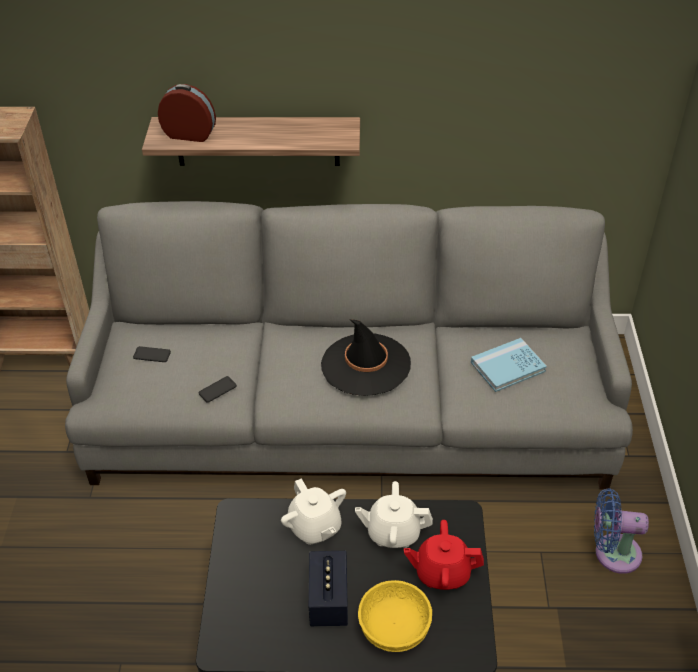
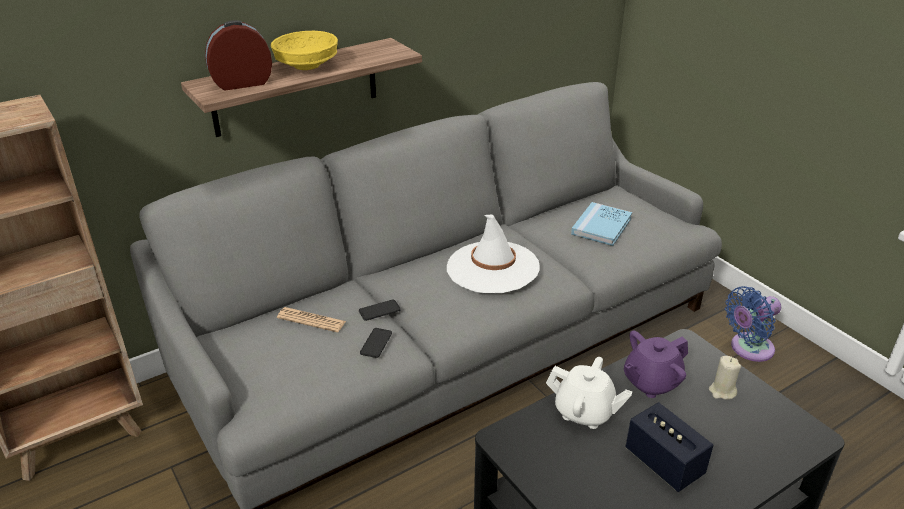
camera: 35 degrees left, 10 degrees down
(152, 354) = (276, 342): phone -> phone (379, 310)
(191, 347) = (311, 320): none -> newspaper
(365, 364) = (492, 267): black hat -> white hat
(393, 532) = (651, 382): white teapot -> purple teapot
(395, 626) = (738, 452): yellow bowl -> yellow bowl (307, 65)
(442, 572) = (722, 391): red teapot -> beige candle

